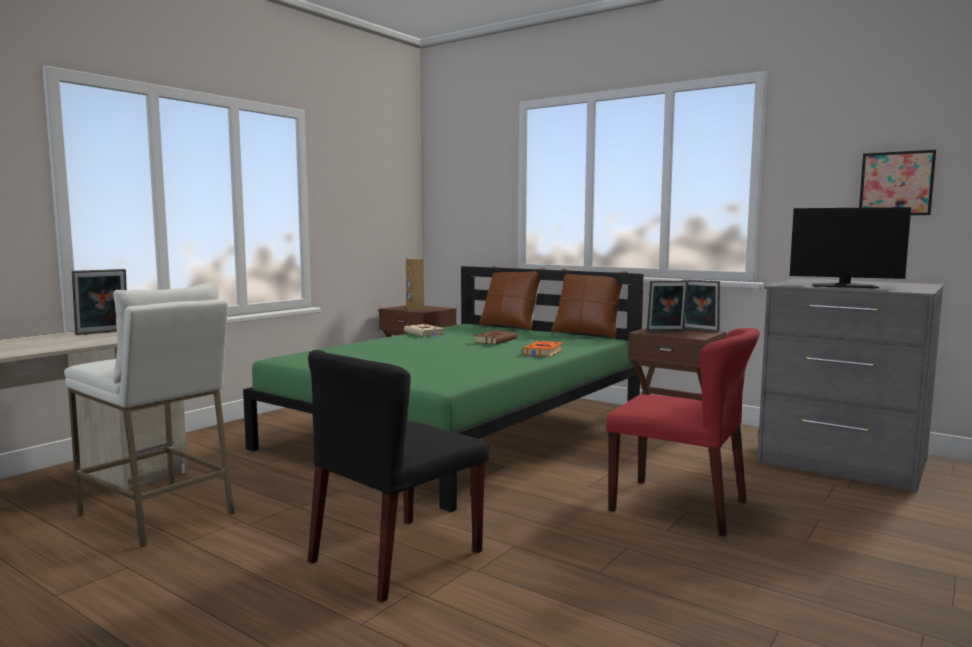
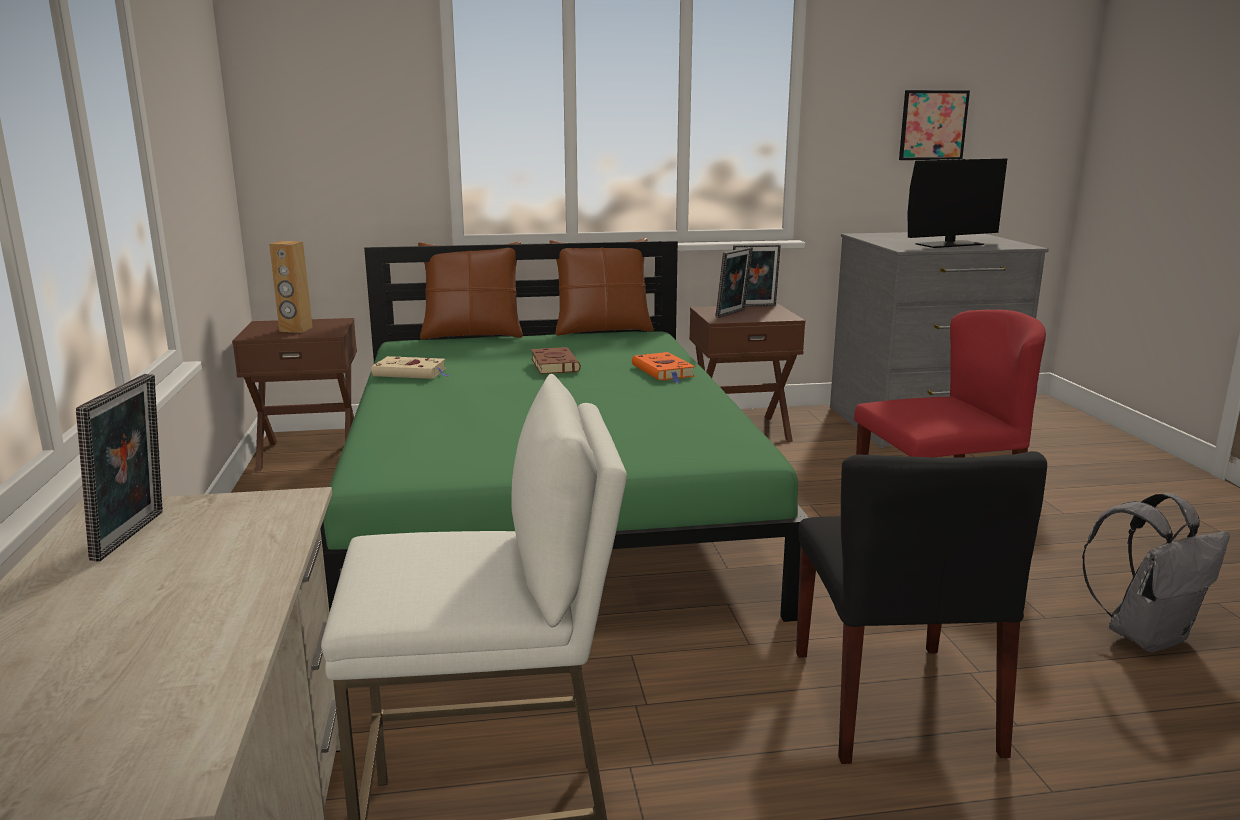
camera: 45 degrees left, 10 degrees up
(646, 612) = (1145, 635): none -> grey backpack

